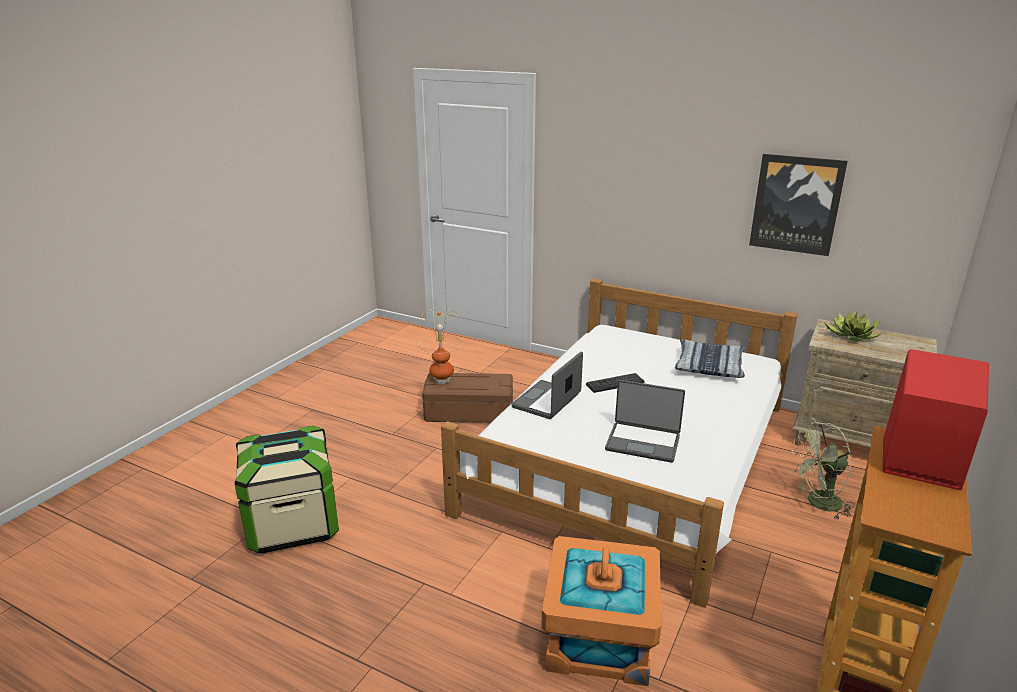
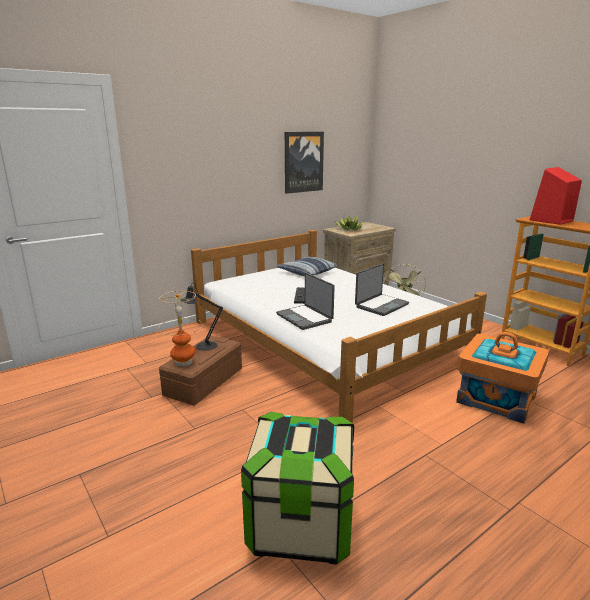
camera: 65 degrees left, 5 degrees down
(481, 378) = (203, 346): none -> black table lamp

